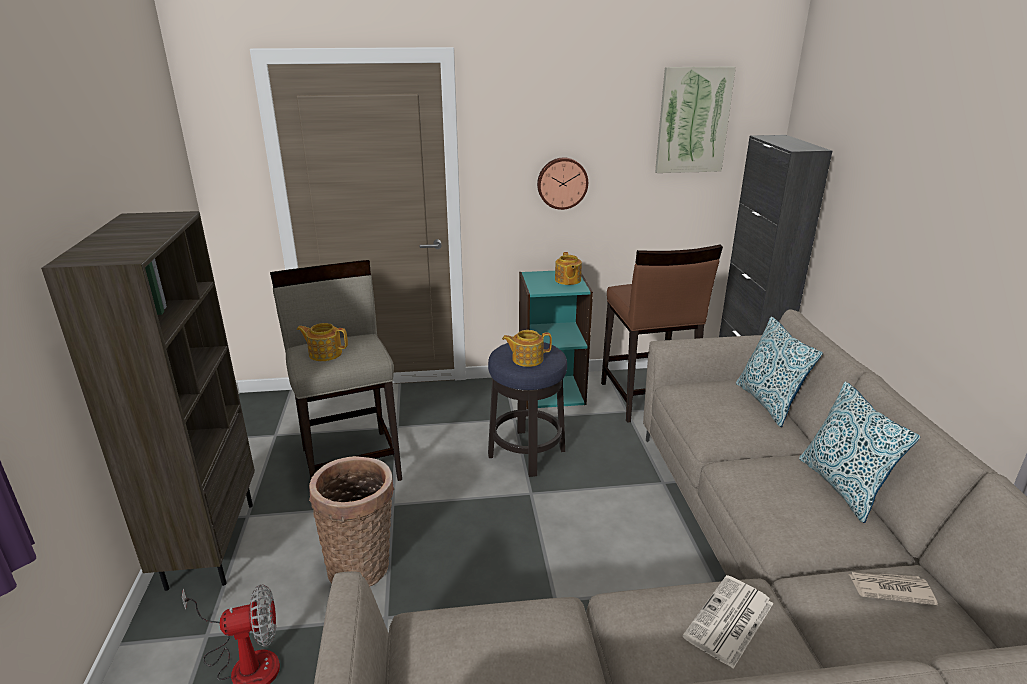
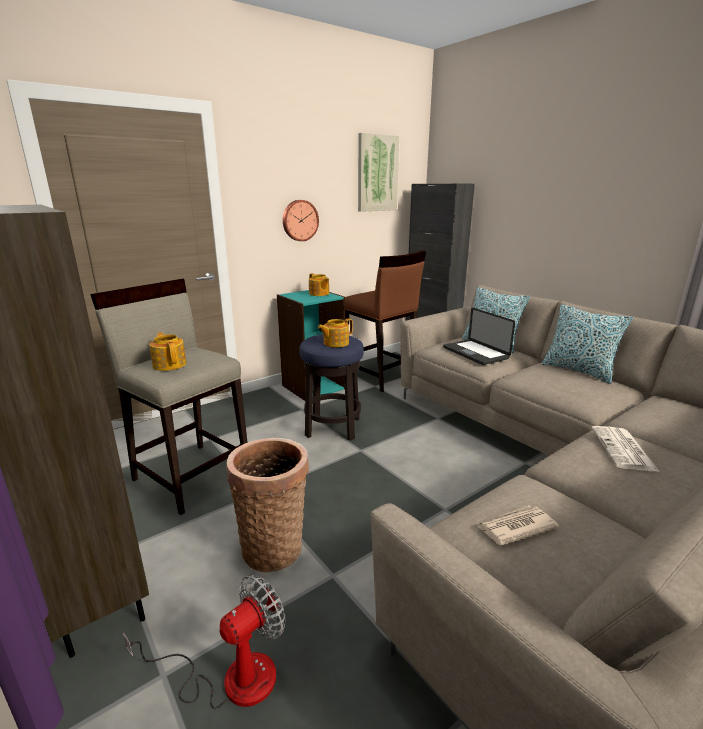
camera: 30 degrees left, 5 degrees down
(325, 353) = (170, 364): teapot -> teapot turned 75 degrees clockwise
(722, 413) = (475, 353): none -> laptop
(889, 589) = (663, 407): newspaper -> newspaper (515, 527)

